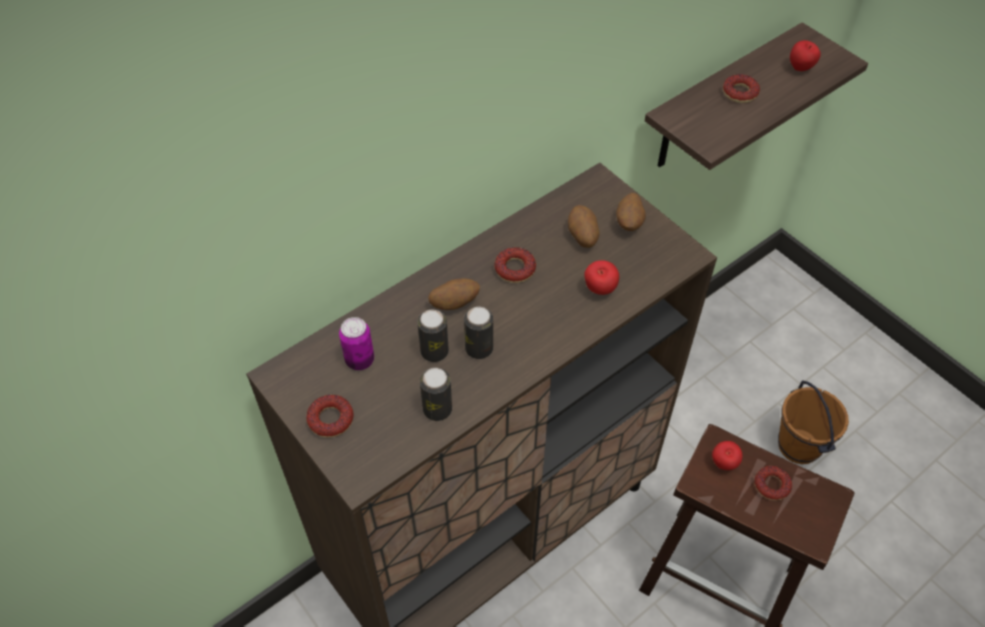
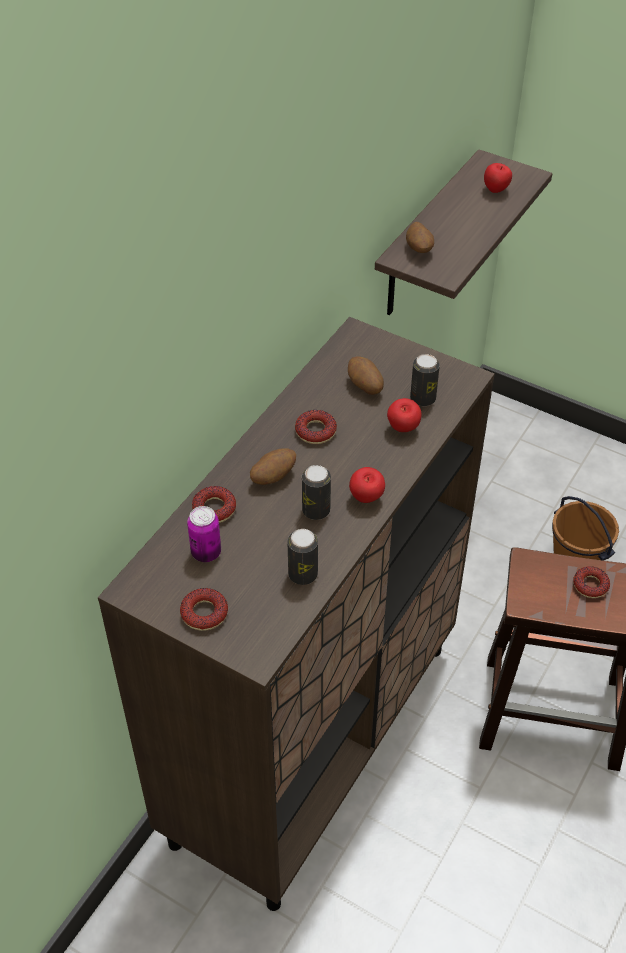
camera: 20 degrees left, 5 degrees down
(434, 351) = (275, 525): can -> can (423, 398)
(629, 223) = (402, 363): potato -> potato (419, 249)
(723, 464) = (540, 579): apple -> apple (366, 499)
(740, 93) = (452, 224): donut -> donut (214, 509)

